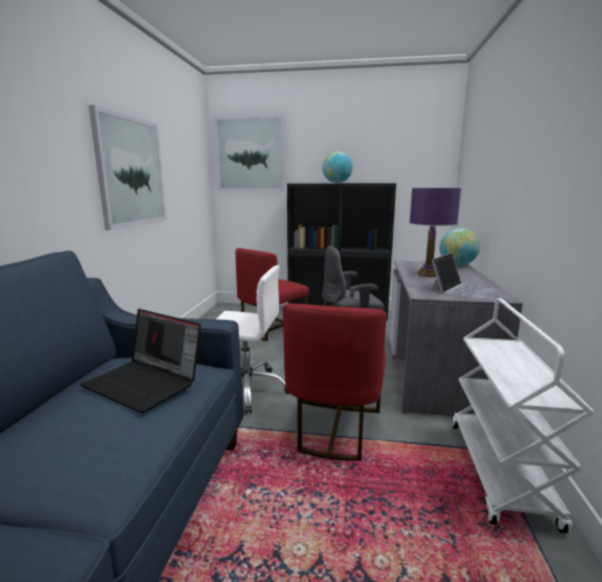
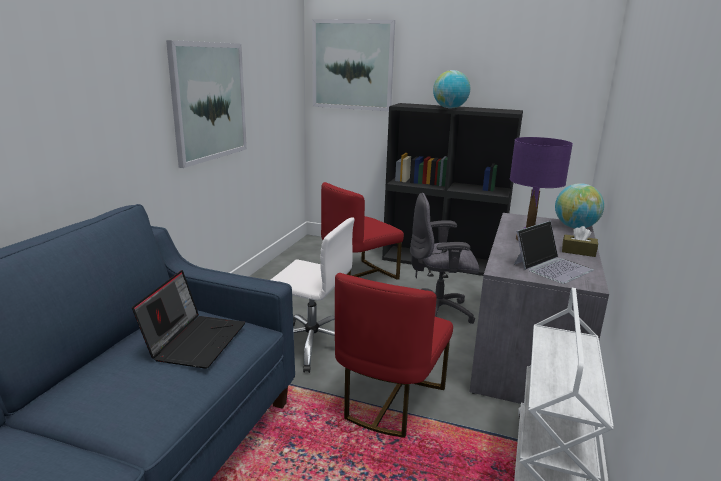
camera: 10 degrees right, 5 degrees up
(146, 383) = (195, 340): laptop -> laptop turned 120 degrees counterclockwise
(473, 279) = (578, 251): none -> brown tissue box

